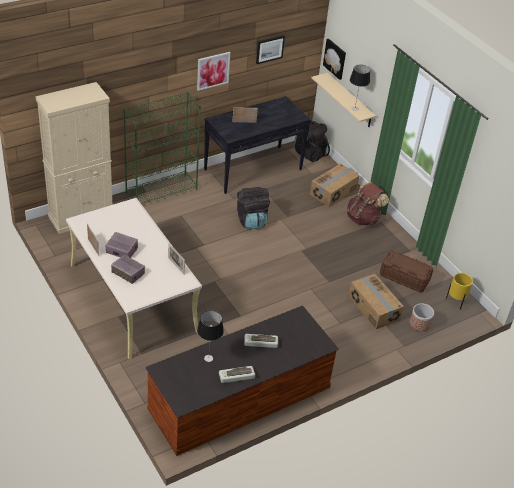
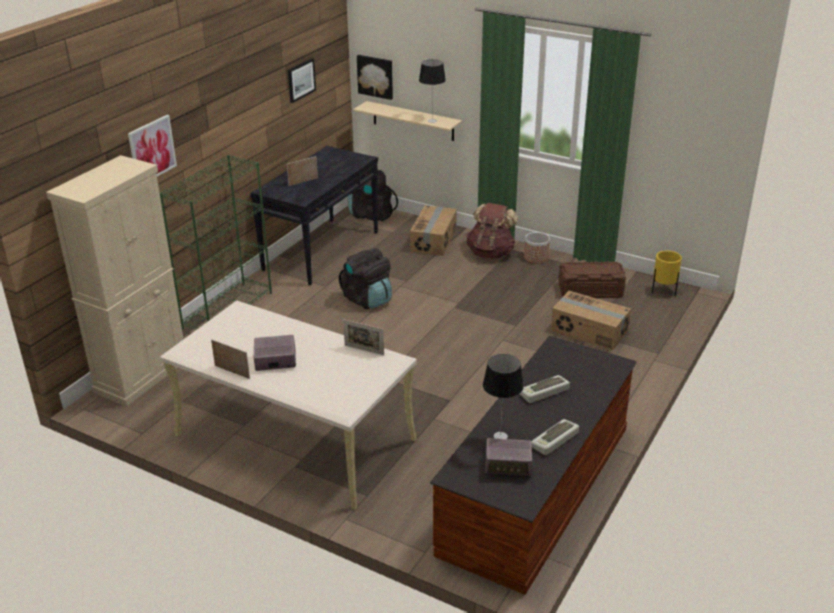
camera: 25 degrees left, 10 degrees down
(128, 274) = (309, 382): radio -> radio (508, 465)
(213, 70) = (248, 119): picture -> picture (152, 150)
(419, 324) = (651, 326): planter -> planter (536, 257)

